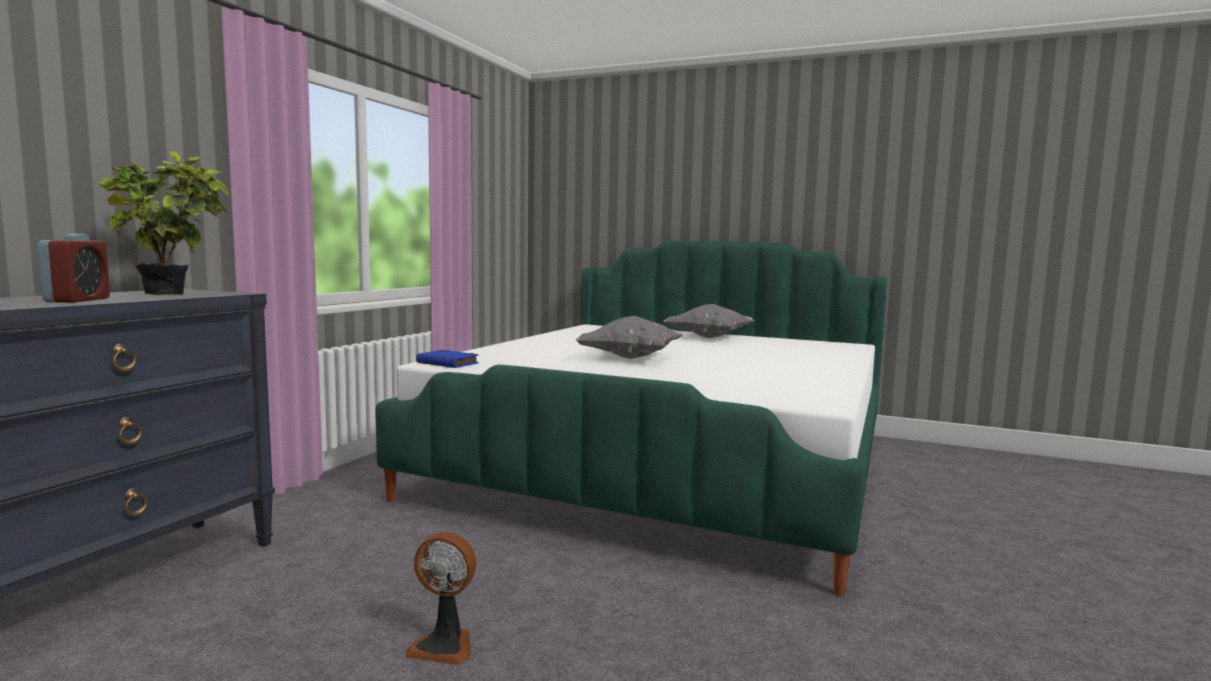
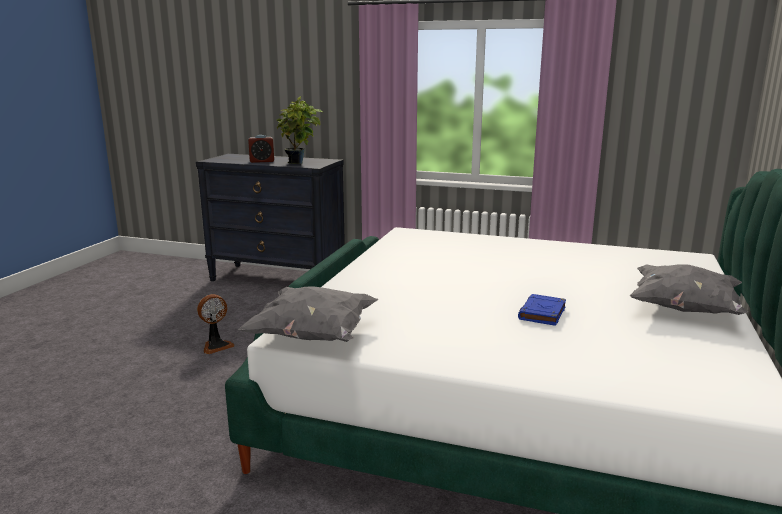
camera: 85 degrees right, 10 degrees up
(445, 645) = (216, 346): fan -> fan turned 135 degrees counterclockwise
(448, 363) = (408, 234): blue book -> blue book (542, 314)
(631, 358) = (476, 277): grey pillow -> grey pillow (314, 336)

